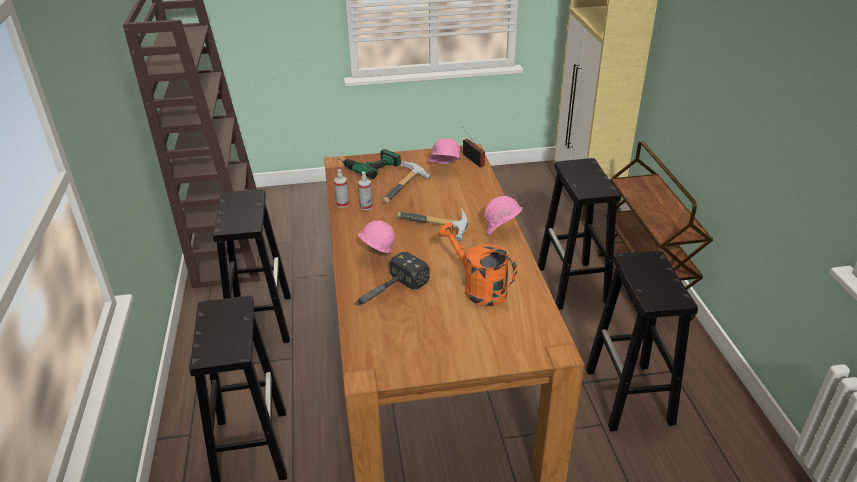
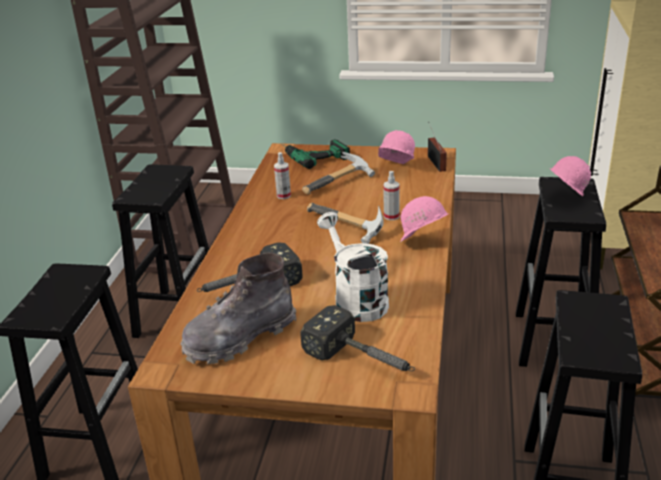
camera: 20 degrees right, 5 degrees down
(342, 204) = (260, 190): spray bottle -> spray bottle (391, 216)
(377, 256) = (262, 247): pink hard hat -> pink hard hat (565, 198)
(409, 337) = (239, 337): none -> grey boot
(478, 288) = (356, 299): orange watering can -> white watering can
(512, 335) = (363, 360): none -> hammer

